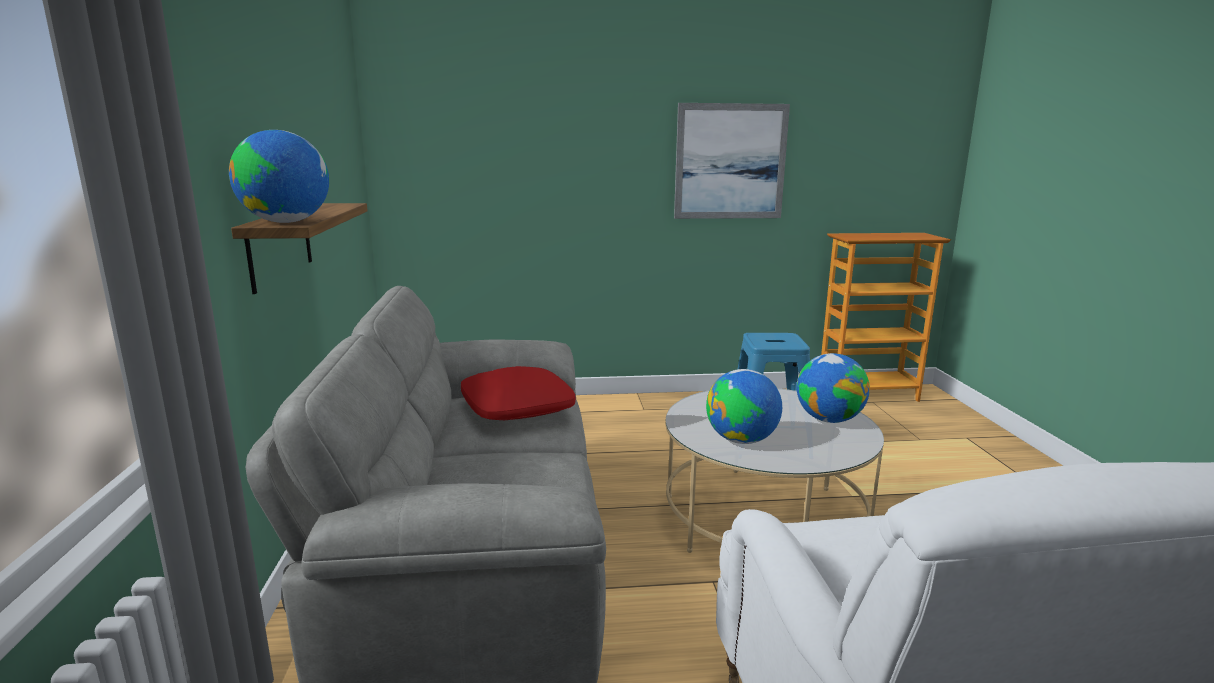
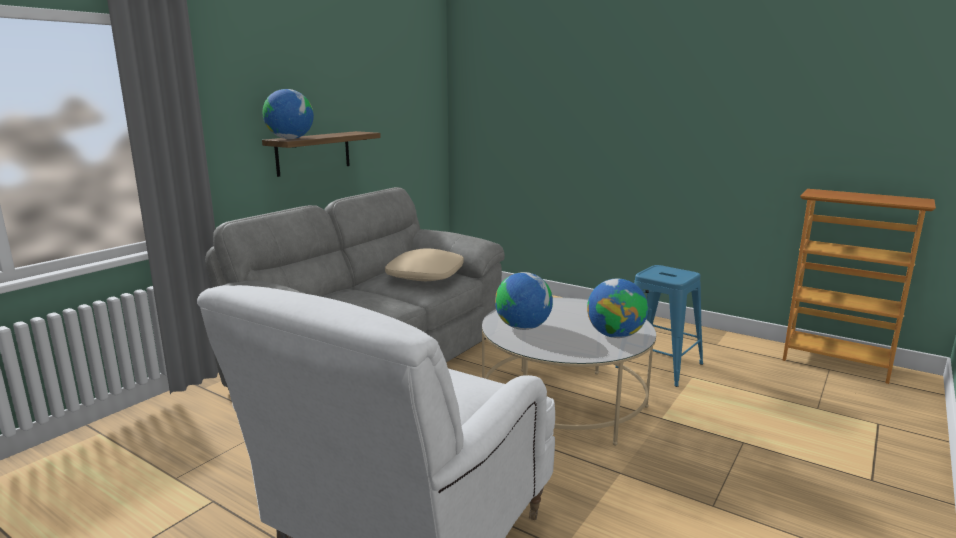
camera: 40 degrees right, 0 degrees up
(516, 407) = (425, 275): red pillow -> beige pillow
(730, 162) = (708, 113): picture -> none

